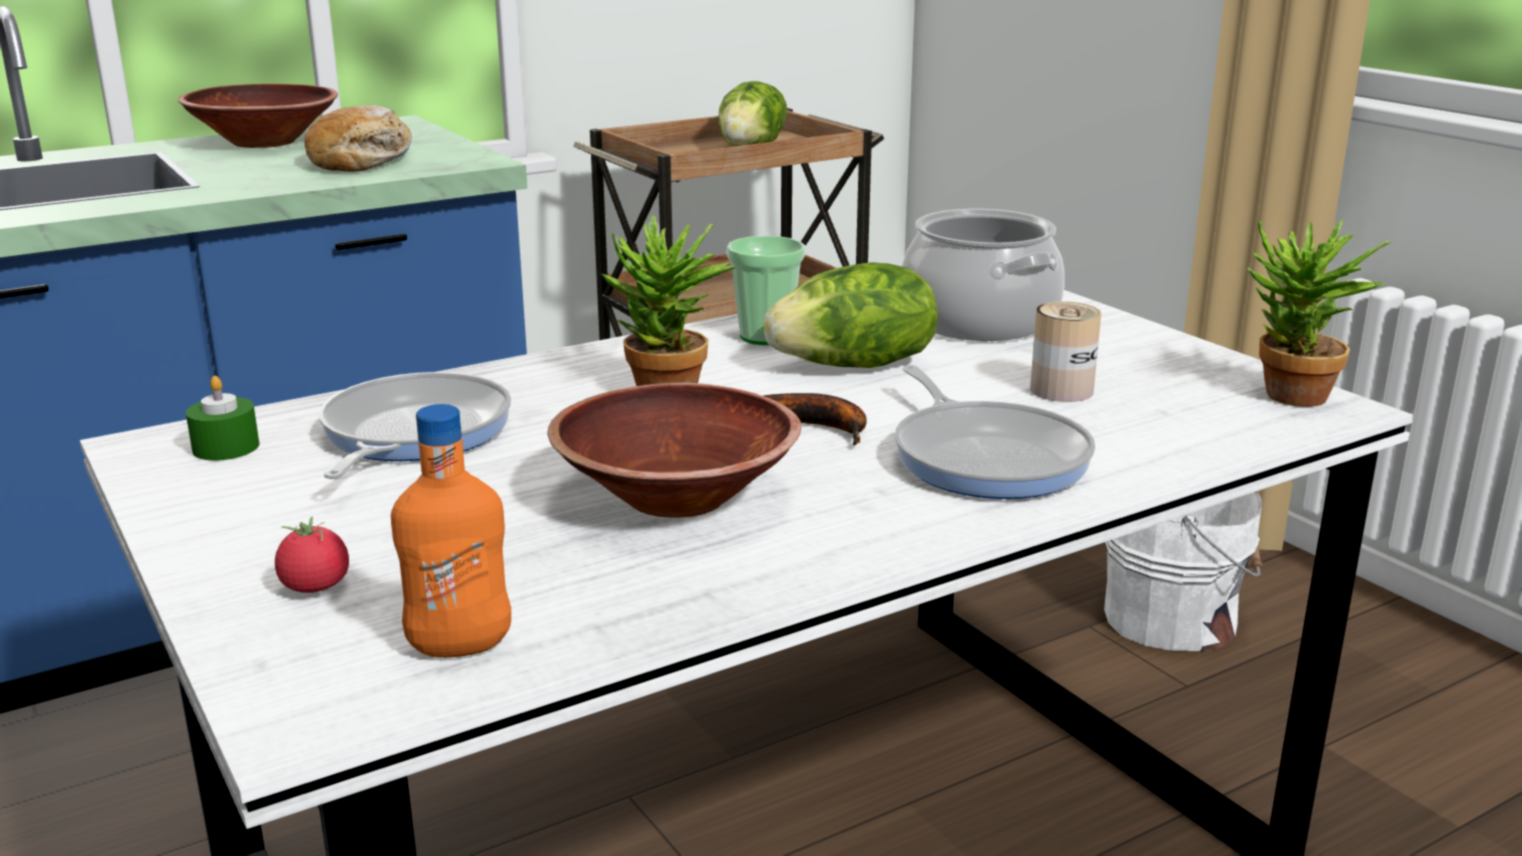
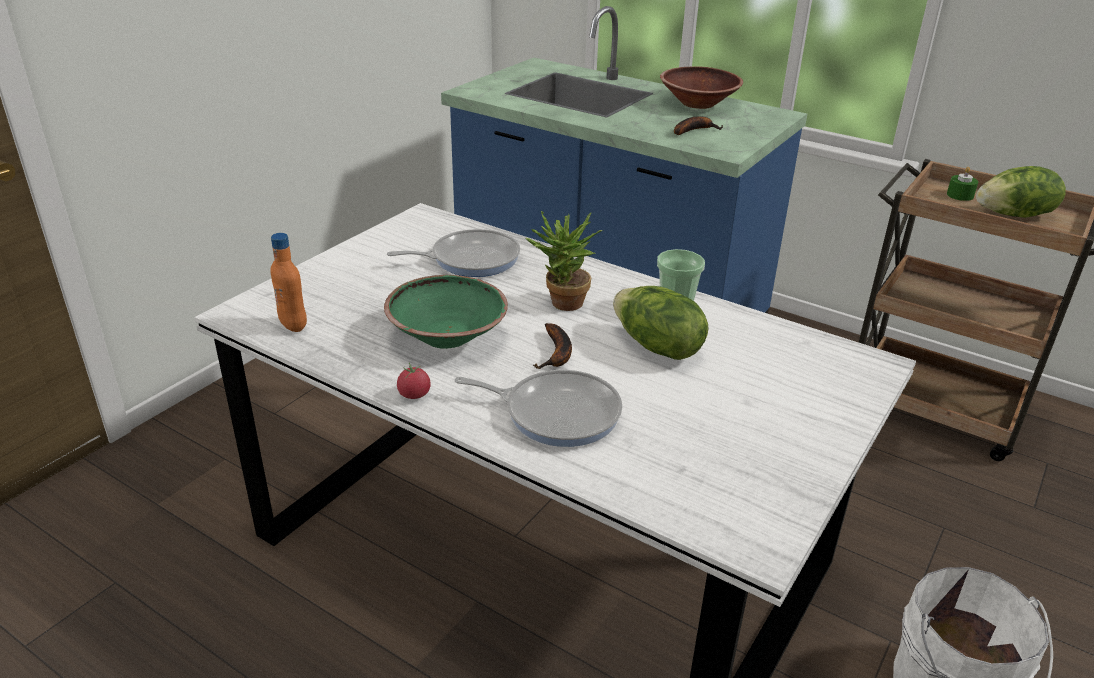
camera: 65 degrees right, 10 degrees up
(226, 447) = (430, 229): green candle -> green candle (960, 195)
(315, 587) = (325, 285): tomato -> tomato (414, 395)
(363, 160) = (694, 130): bread -> banana
(676, 497) = (447, 335): brown bowl -> green bowl
(980, 321) = (781, 375): cooking pot -> none
(987, 457) = (556, 413): frying pan -> frying pan turned 120 degrees counterclockwise
(1061, 390) = (683, 424): can -> none
(1290, 399) = (755, 525): potted plant -> none

